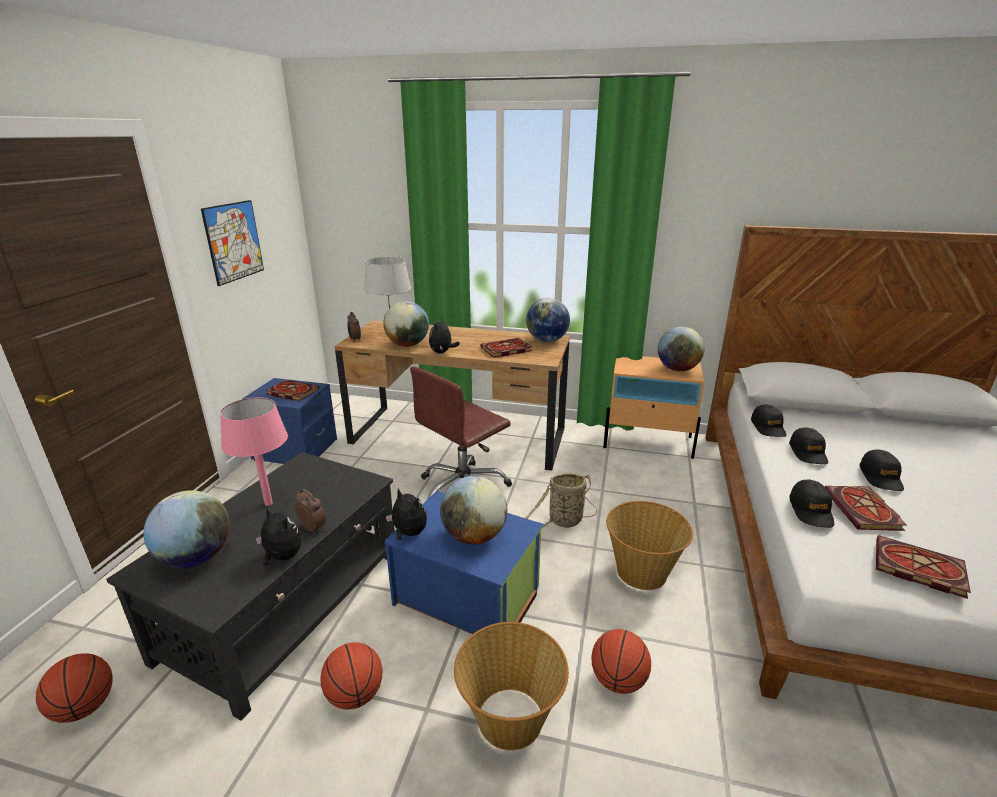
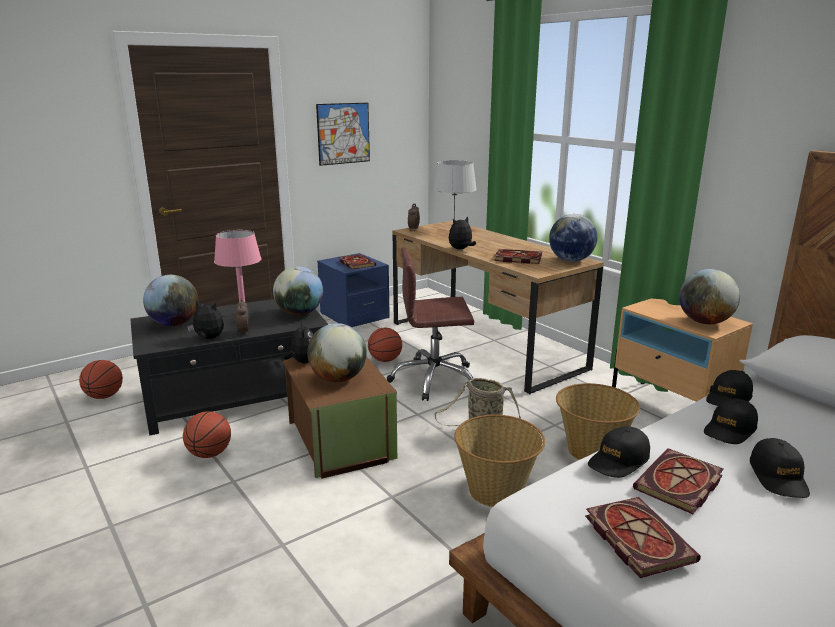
camera: 40 degrees right, 5 degrees down
(282, 557) = (208, 338): plush toy -> plush toy turned 60 degrees counterclockwise
(408, 345) = (445, 240): globe -> globe (299, 314)
(466, 597) = (339, 441): blue storage box -> brown storage box
(510, 719) = (268, 513): basket -> basket (591, 451)
(618, 681) = (366, 537): basketball -> basketball (385, 360)
(881, 477) = (778, 477): black cap -> black cap turned 45 degrees counterclockwise

